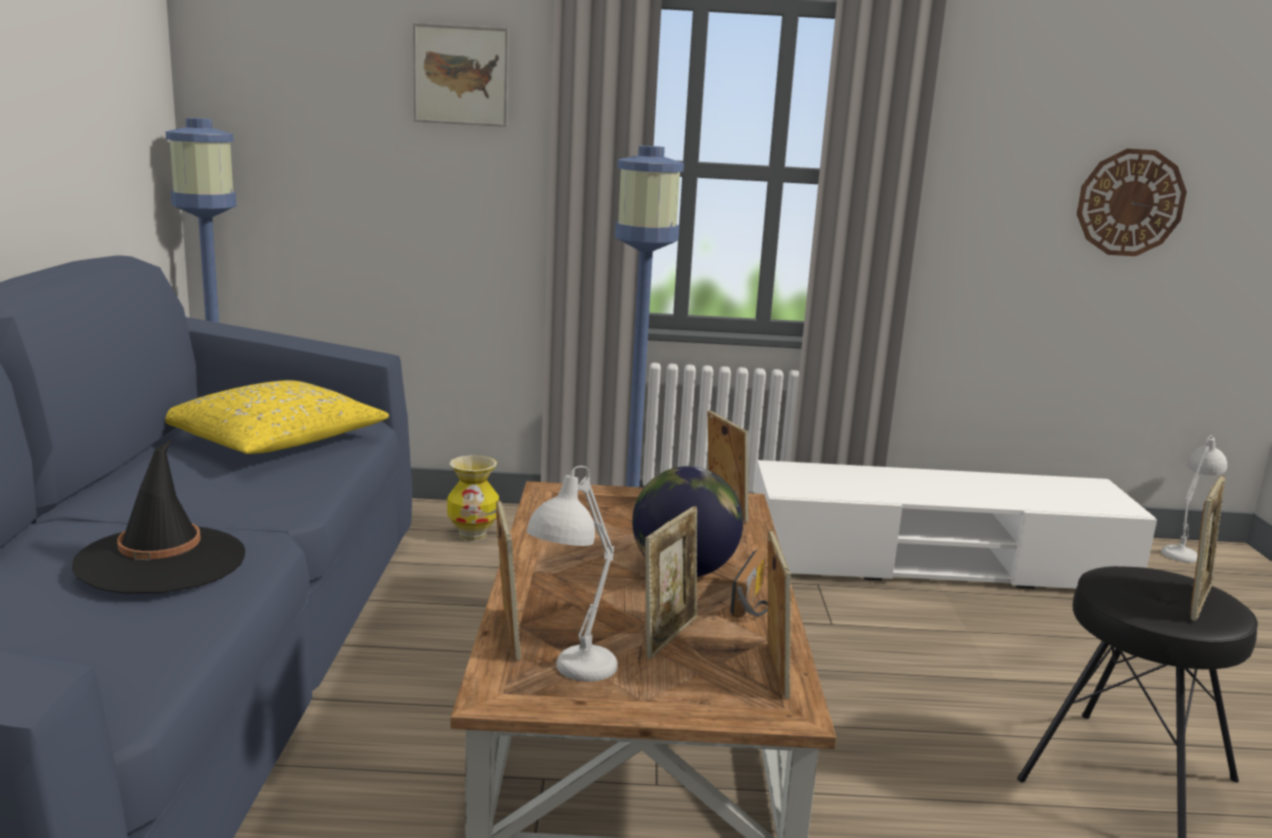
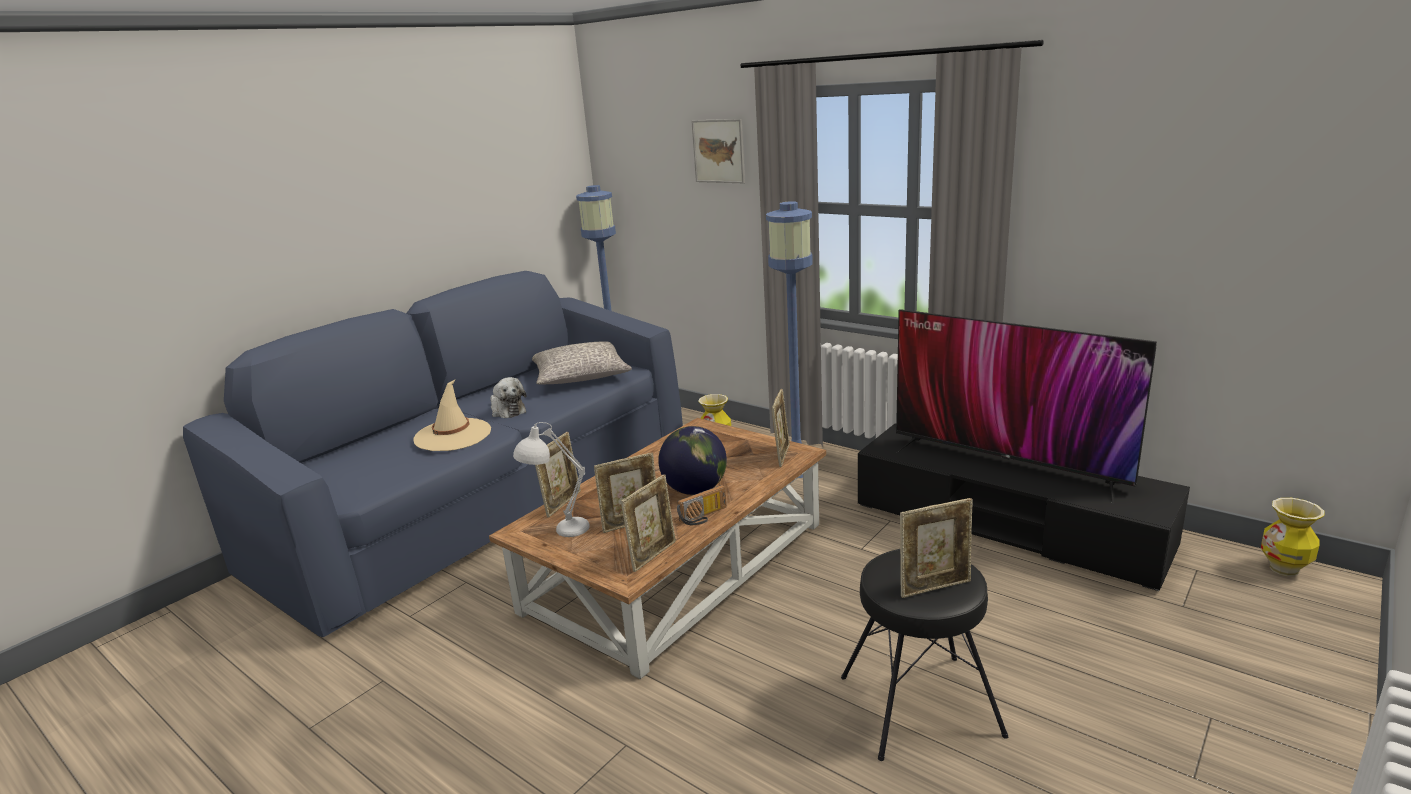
camera: 40 degrees right, 5 degrees up
(162, 560) = (453, 435): black hat -> beige hat
(214, 506) = (507, 410): none -> plush toy
(275, 442) = (581, 377): yellow pillow -> grey pillow
(935, 483) = (1007, 463): none -> television
(936, 563) = (1007, 525): white tv stand -> black tv stand
(1130, 202) = (1226, 236): wall clock -> none
(1184, 551) = (1284, 569): white table lamp -> vase

